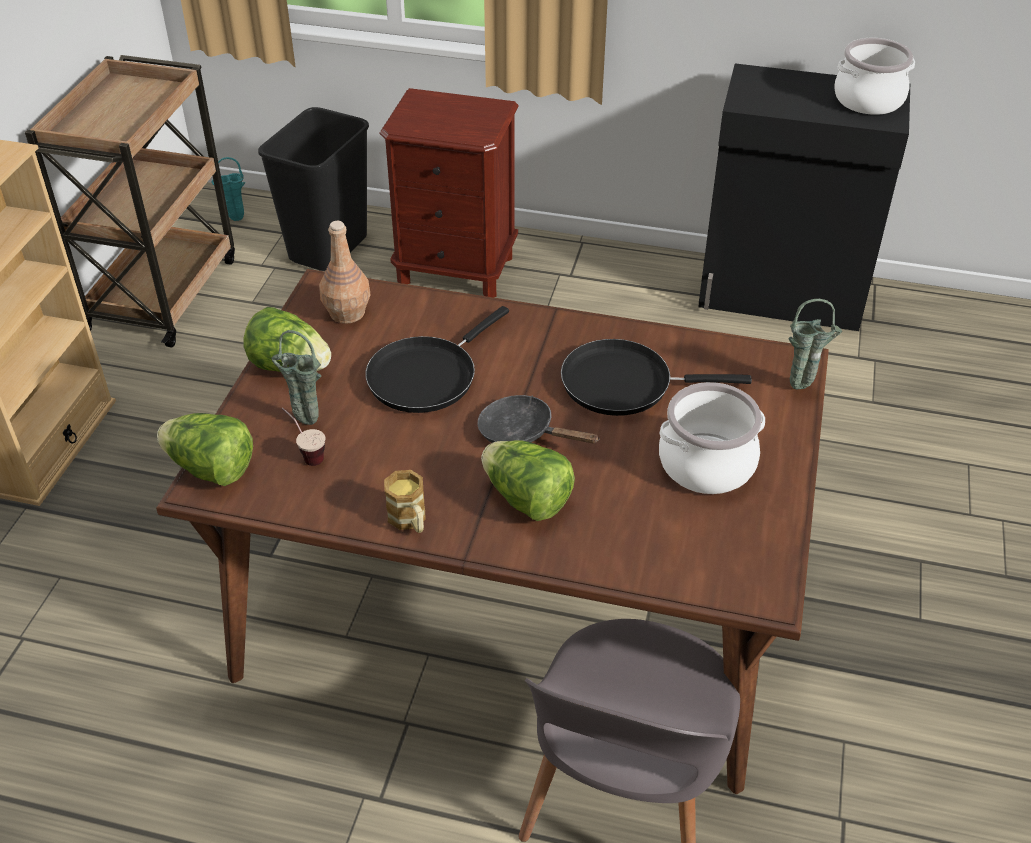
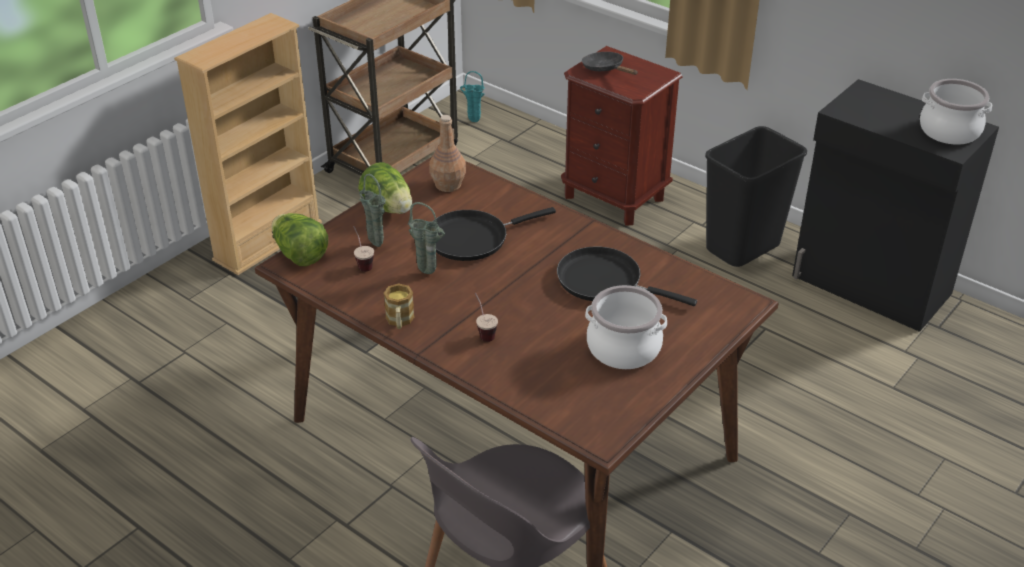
camera: 25 degrees right, 5 degrees down
(329, 250) = (528, 159): black trash can -> black trash can (743, 248)
(523, 433) = (511, 291): black frying pan -> black frying pan (605, 69)
(526, 499) = (483, 332): lettuce -> cup
(802, 388) = (735, 321): green vase -> green vase (429, 273)

